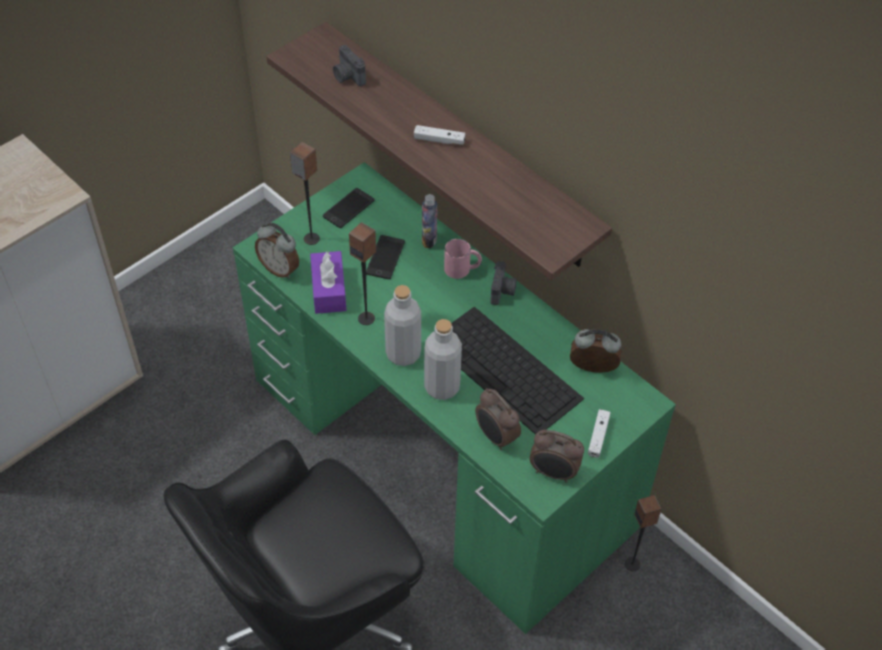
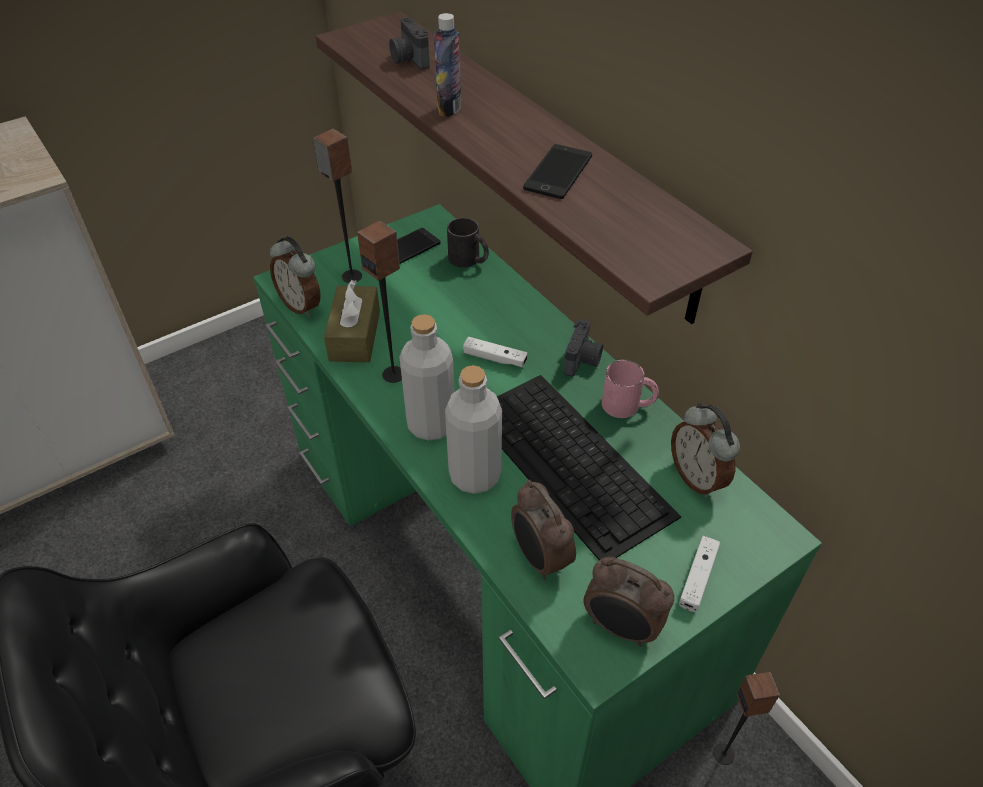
camera: 10 degrees right, 5 degrees down
(329, 290) = (355, 335): purple tissue box -> brown tissue box
(385, 257) = (437, 306): phone -> phone (558, 172)
(401, 213) = (469, 260): none -> black mug
(429, 240) = (498, 291): bottle -> bottle (449, 109)
(439, 140) = (510, 129): white game controller -> white game controller (495, 358)
(462, 269) = (534, 328): pink mug -> pink mug (628, 405)
(592, 370) = (697, 477): alarm clock -> alarm clock turned 135 degrees counterclockwise

